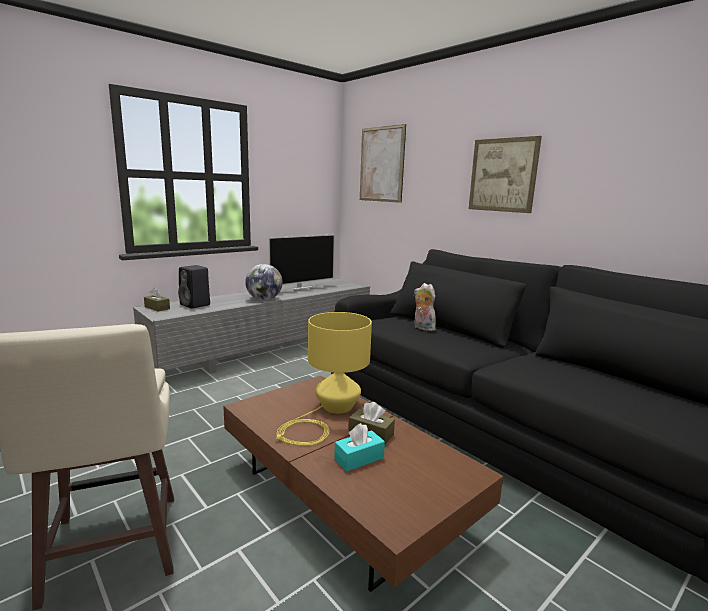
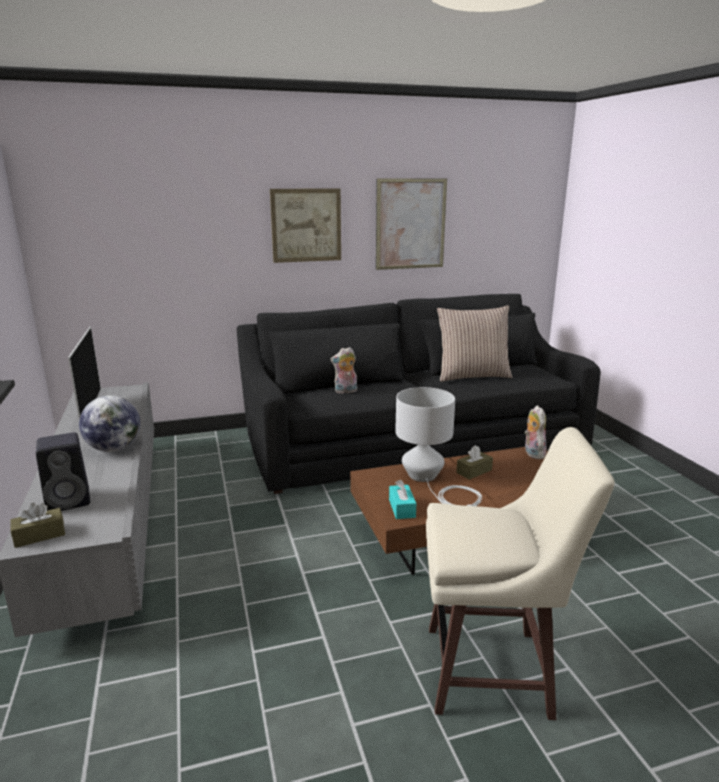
camera: 65 degrees left, 5 degrees up
(325, 416) = (436, 483): yellow table lamp -> grey table lamp
(359, 458) = (506, 483): turquoise tissue box -> turquoise tissue box (402, 508)
(381, 164) = (119, 215): picture -> picture (410, 224)
(465, 471) = (532, 453): none -> plush toy
(567, 371) = (472, 375): none -> pillow

